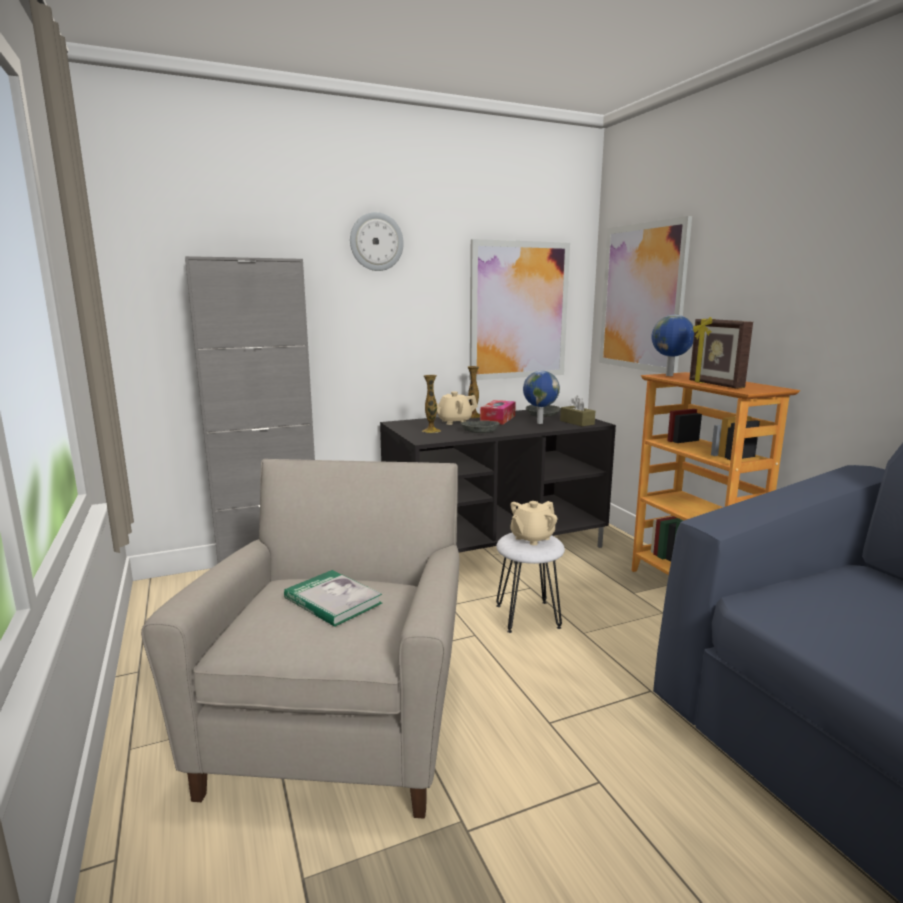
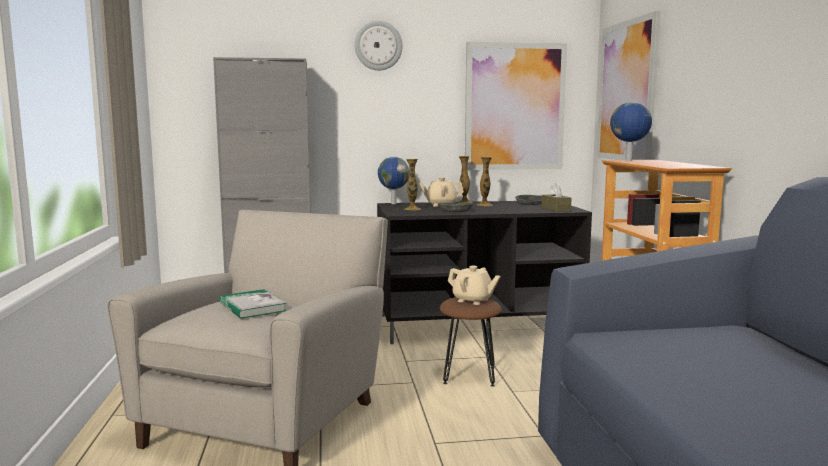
camera: 15 degrees right, 5 degrees down
(498, 419) = (484, 205): tissue box -> vase
(527, 616) = (468, 375): white stool -> brown stool
(532, 538) = (473, 300): beige teapot -> beige teapot turned 120 degrees counterclockwise
(539, 423) = (518, 208): globe -> globe (393, 203)
(714, 385) = (654, 164): picture frame -> none

